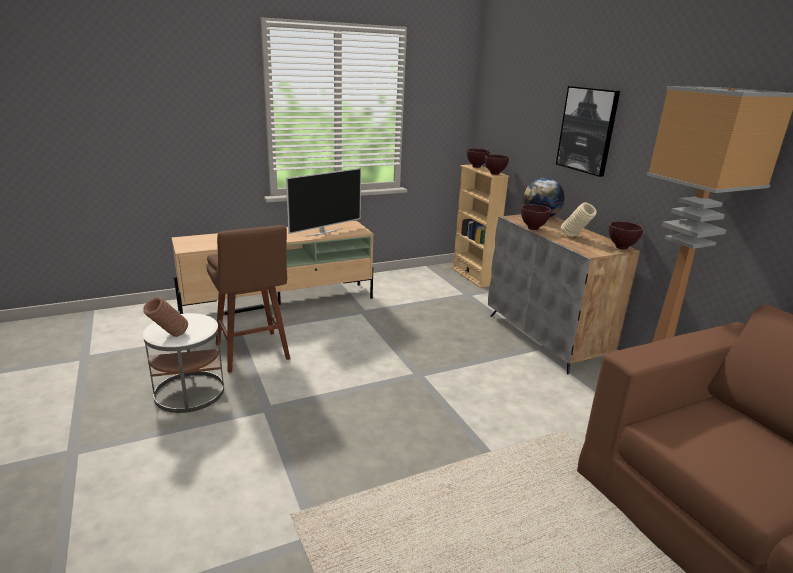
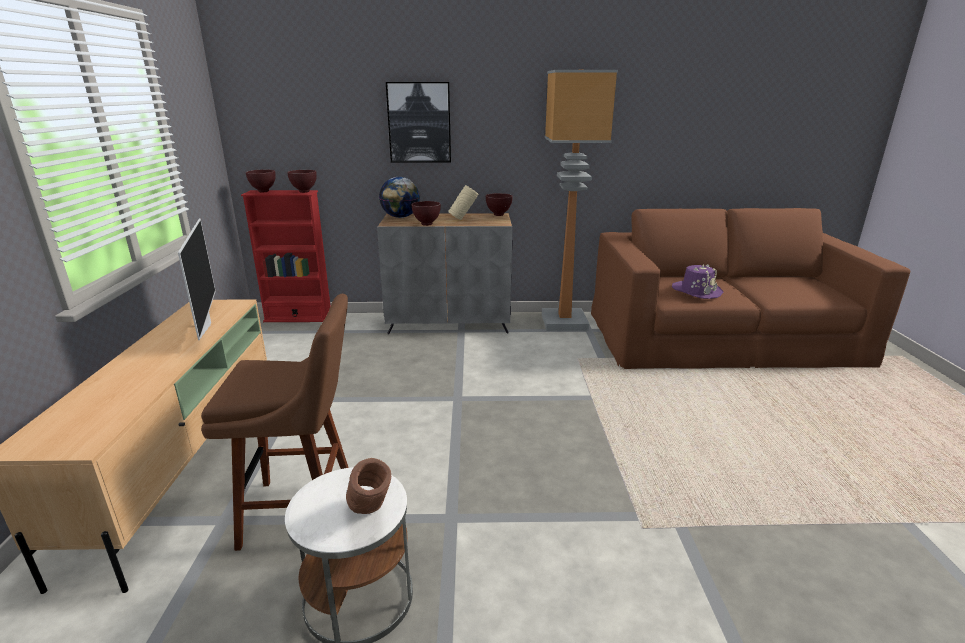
camera: 65 degrees left, 0 degrees up
(473, 276) = (298, 318): beige bookcase -> red bookcase
(720, 447) = (696, 291): none -> purple hat

